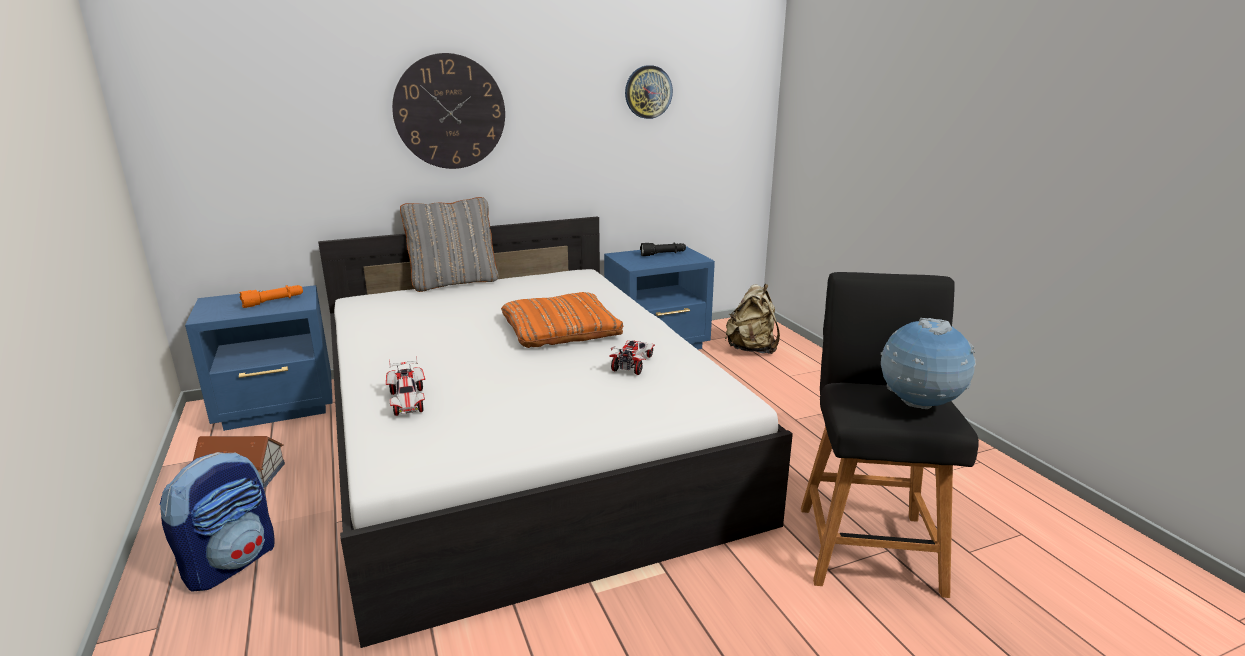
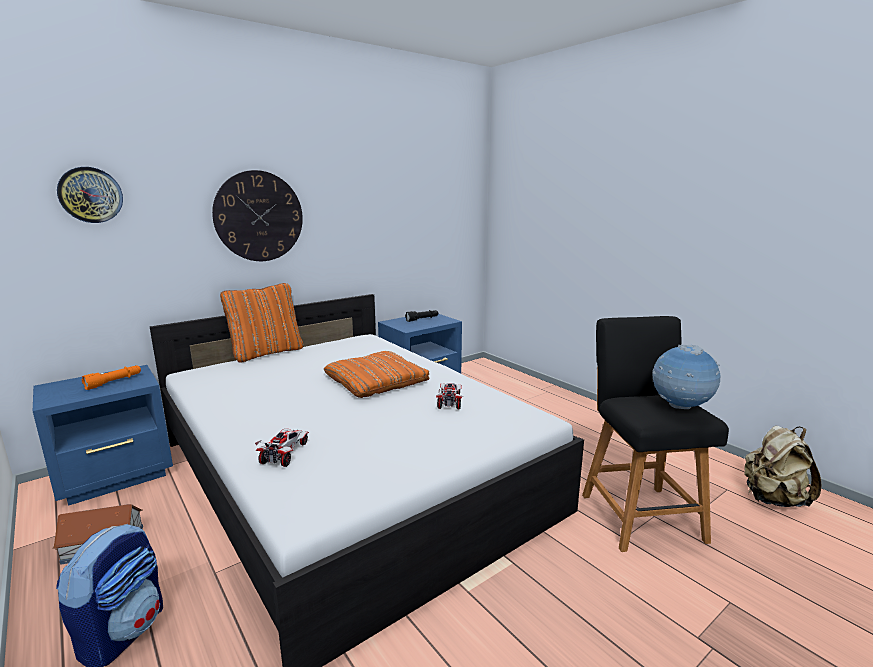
camera: 15 degrees left, 5 degrees down
(408, 401) = (285, 454): toy car -> toy car turned 135 degrees counterclockwise
(454, 282) = (266, 353): grey pillow -> orange pillow
(648, 92) = (404, 201): wall clock -> wall clock (90, 195)
(751, 349) = (490, 384): beige backpack -> beige backpack (773, 499)

